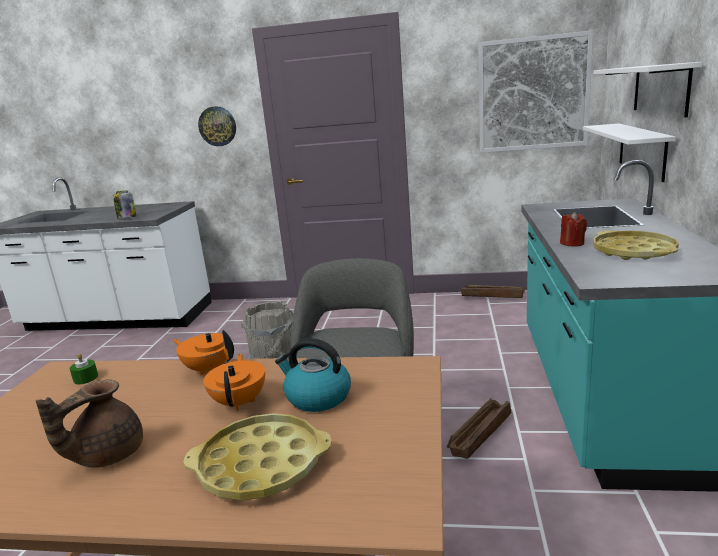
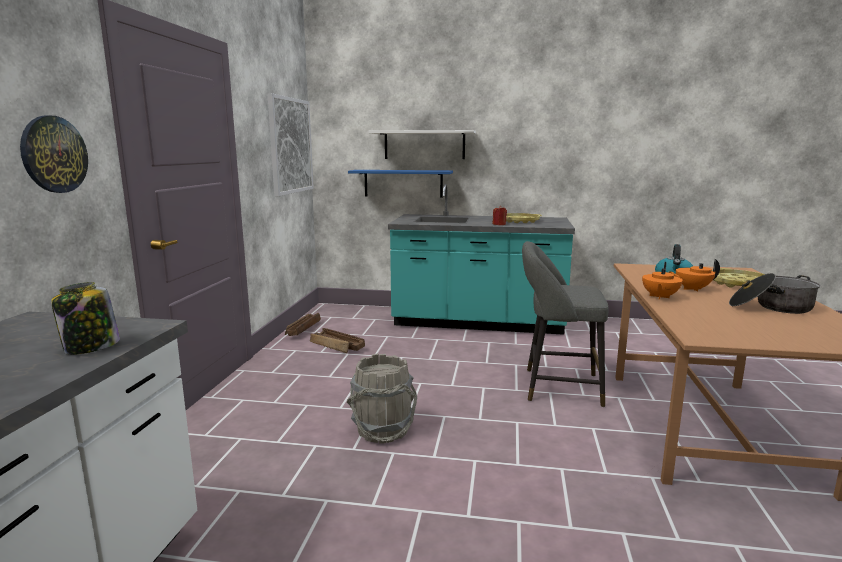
camera: 90 degrees left, 5 degrees down
(86, 378) = (701, 325): green candle -> none
(106, 455) = (771, 307): brown teapot -> cooking pot
(478, 434) = (520, 353): crate -> crate (337, 346)
(642, 150) = (403, 183): white shelf -> blue shelf

